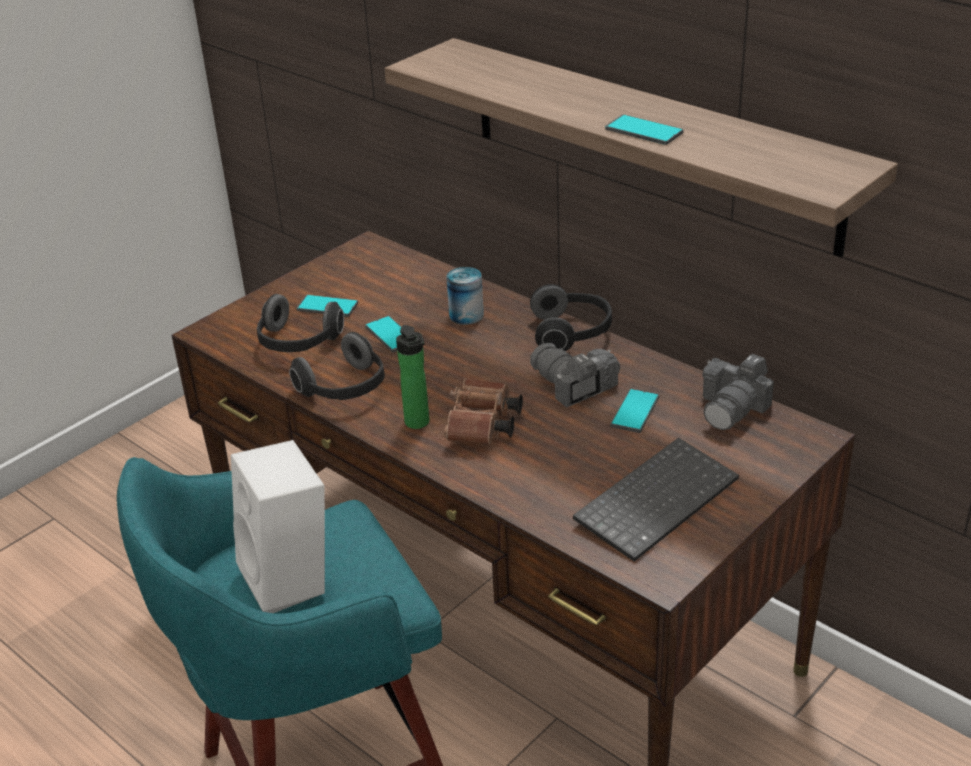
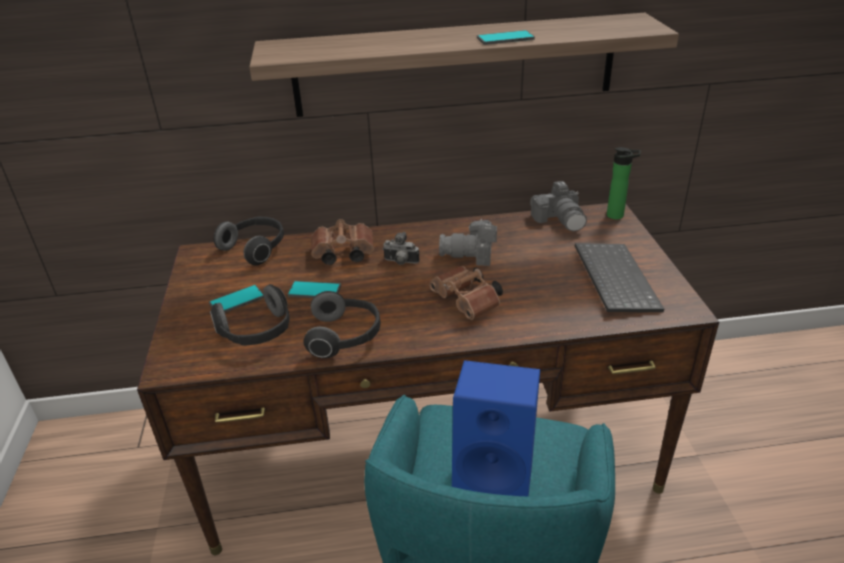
camera: 50 degrees left, 0 degrees up
(291, 580) = (496, 477): white speaker -> blue speaker
(418, 424) = (430, 325): bottle -> bottle (618, 216)
(466, 315) = (341, 254): can -> brown binoculars
(498, 354) = (400, 262): none -> camera
(572, 333) = (419, 231): headphones -> headphones (255, 249)
(635, 411) = (524, 247): phone -> none

